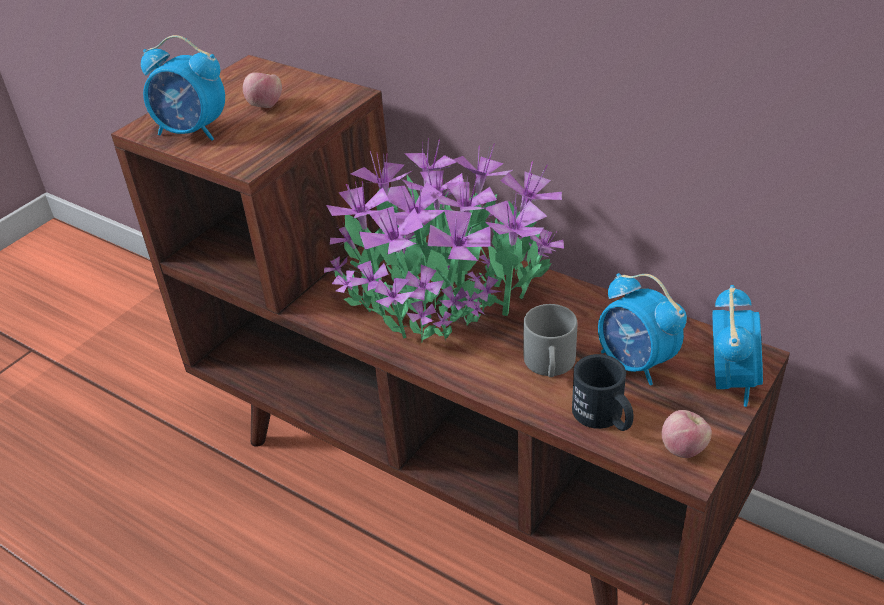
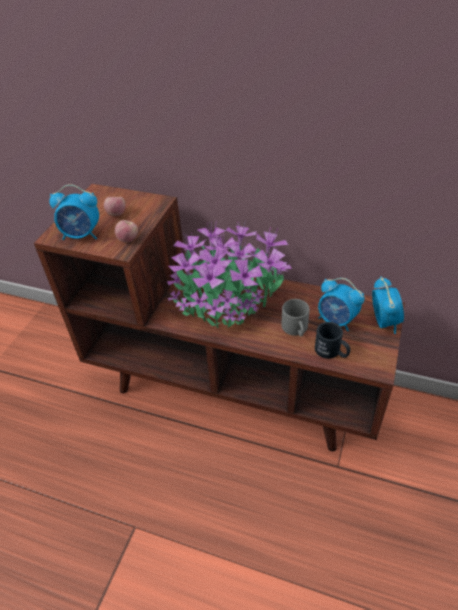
camera: 15 degrees left, 5 degrees up
(683, 448) = (374, 360): apple -> apple (128, 239)

